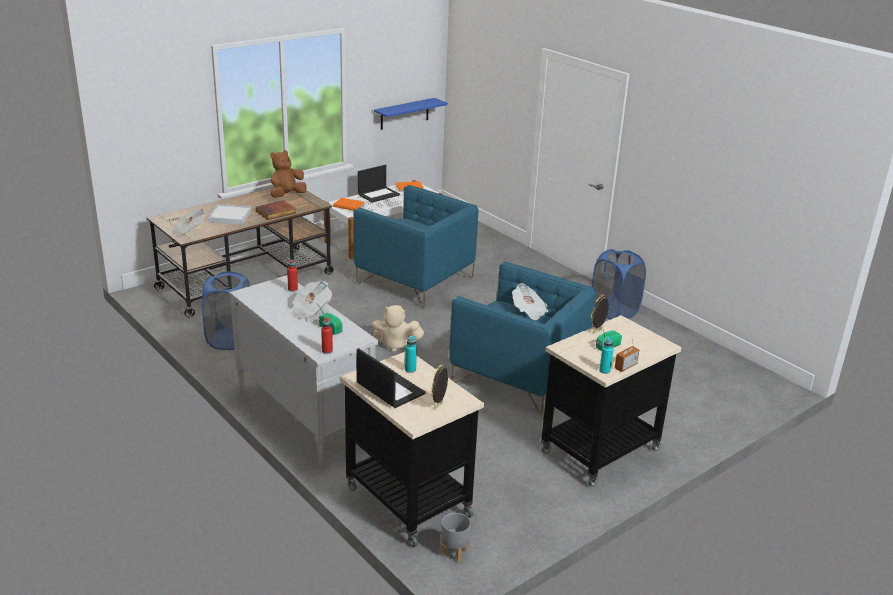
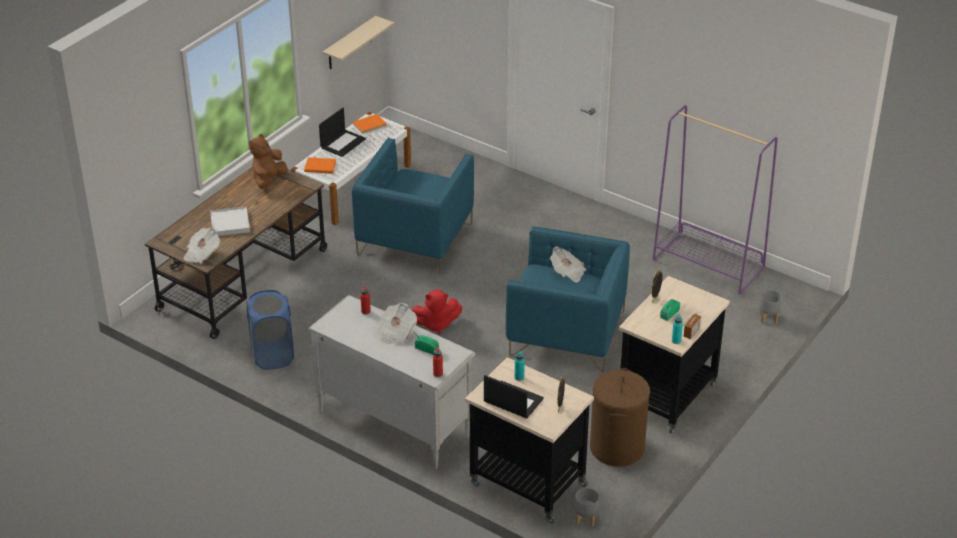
camera: 15 degrees left, 10 degrees up
(276, 212) = (273, 207): book -> none
(396, 344) = (436, 324): beige plush toy -> red plush toy
(404, 114) = (350, 44): blue shelf -> beige shelf
(414, 280) = (415, 239): blue armchair -> blue armchair turned 90 degrees clockwise
(524, 487) = (617, 448): none -> brown laundry basket
(614, 311) = (627, 236): blue laundry basket -> none
(687, 346) = (708, 264): none -> purple clothes rack
(737, 402) = (768, 318): none -> grey planter

